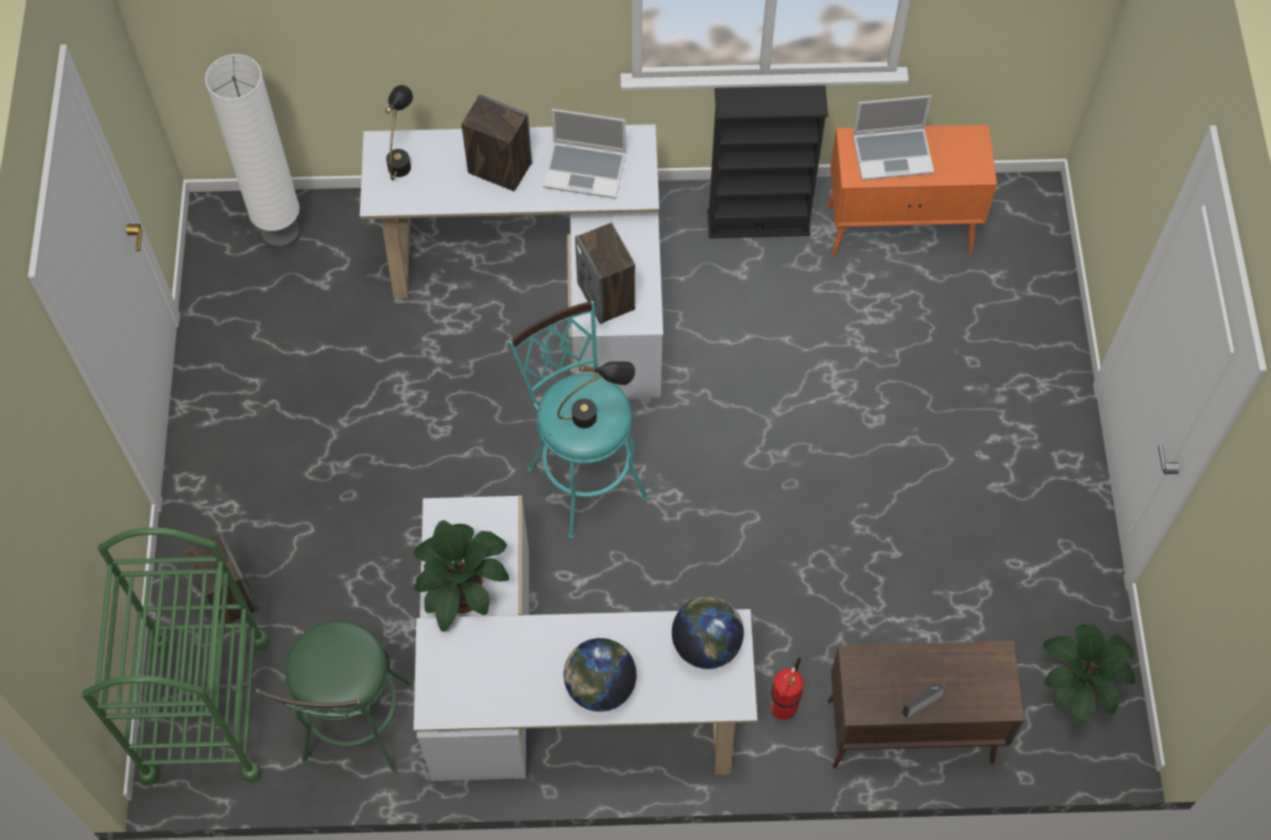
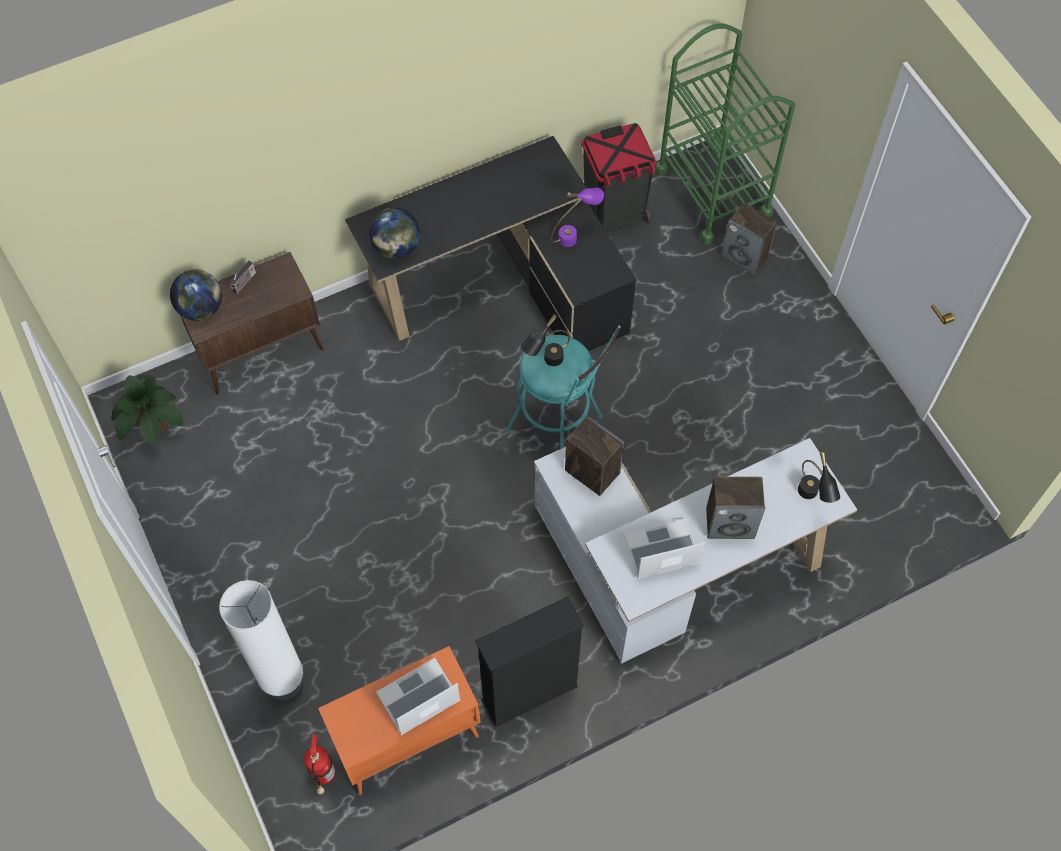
camera: 155 degrees right, 0 degrees up
(281, 233) = (898, 514): white floor lamp -> white floor lamp (285, 685)
(355, 732) = (614, 215): green stool -> black trash can
(462, 590) = (575, 235): potted plant -> purple table lamp
(556, 693) = (502, 285): white desk -> black desk
(600, 687) = (452, 199): globe -> globe (201, 308)
(784, 705) = (351, 336): fire extinguisher -> fire extinguisher (324, 777)

